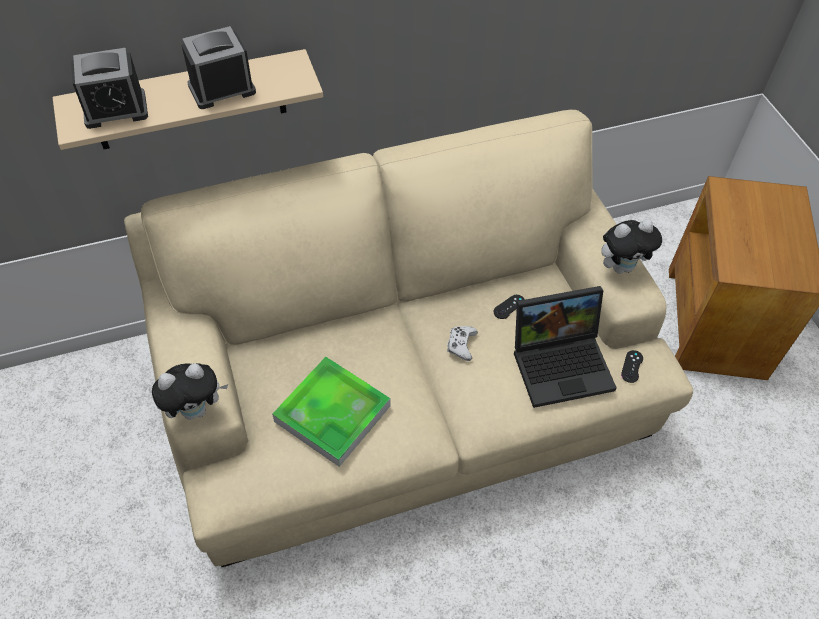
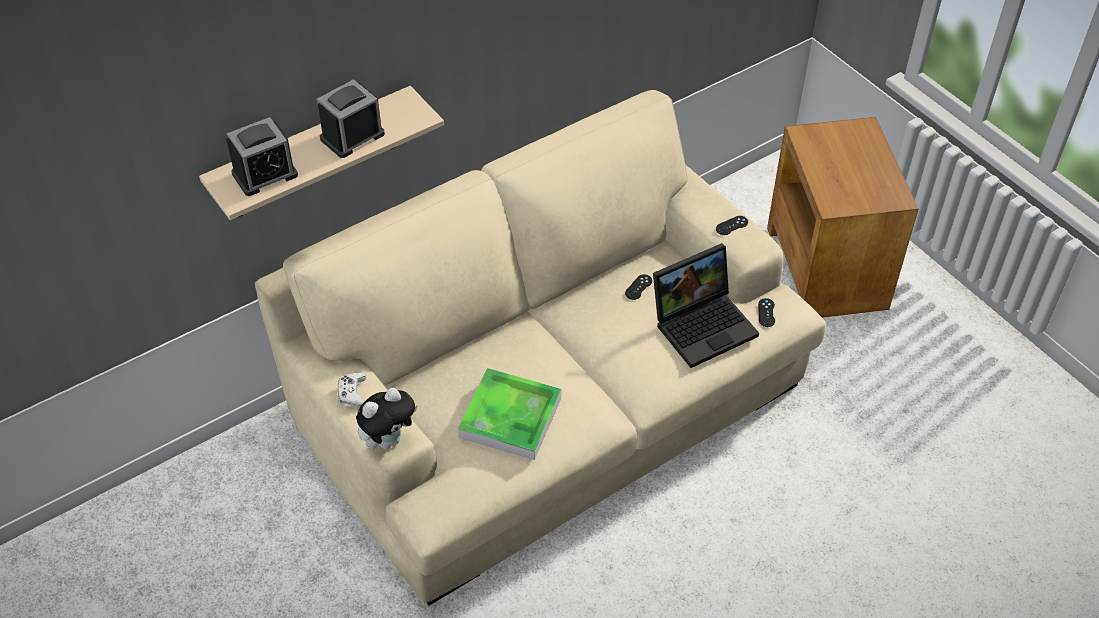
camera: 15 degrees left, 5 degrees down
(461, 345) = (606, 330): white game controller -> white game controller (352, 393)
(622, 266) = (732, 225): plush toy -> black game controller

